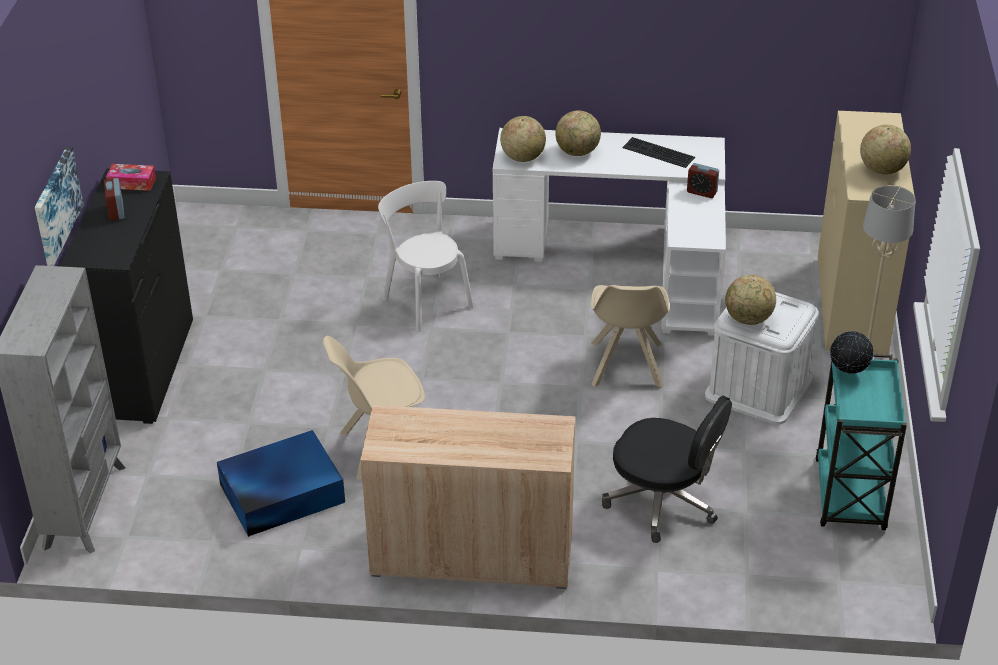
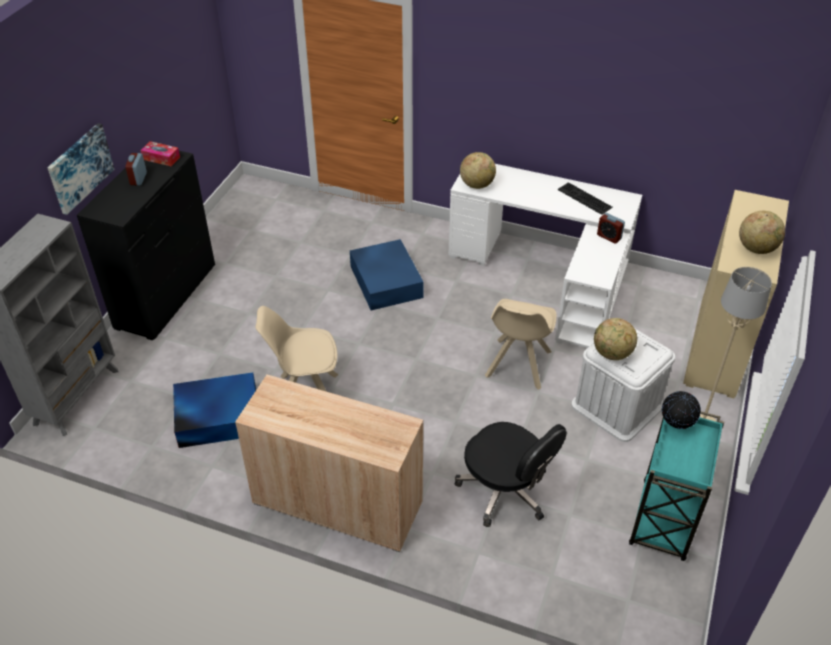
camera: 15 degrees right, 5 degrees up
(426, 300) = (386, 281): white chair -> blue storage box
(577, 152) = (521, 187): globe -> none

